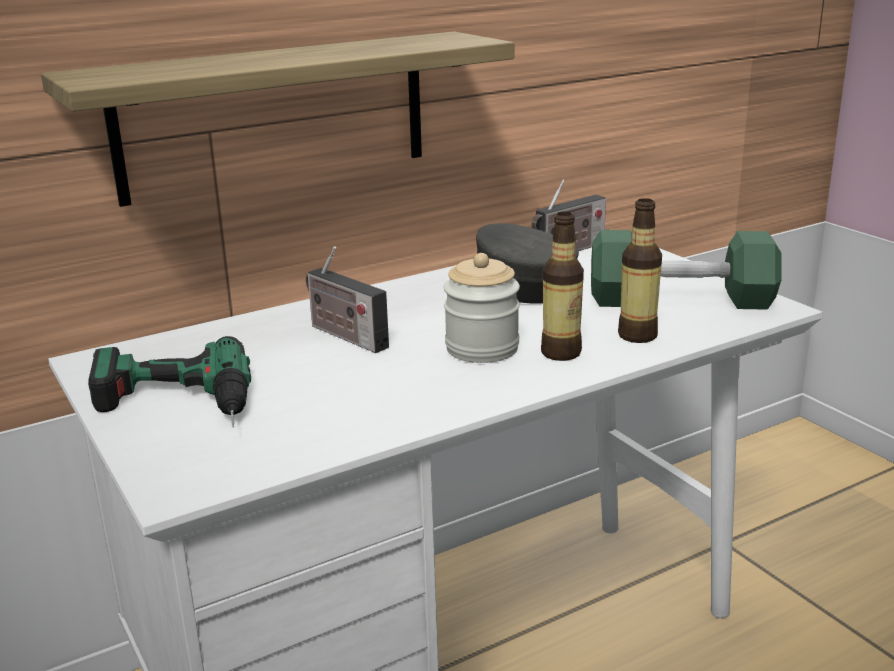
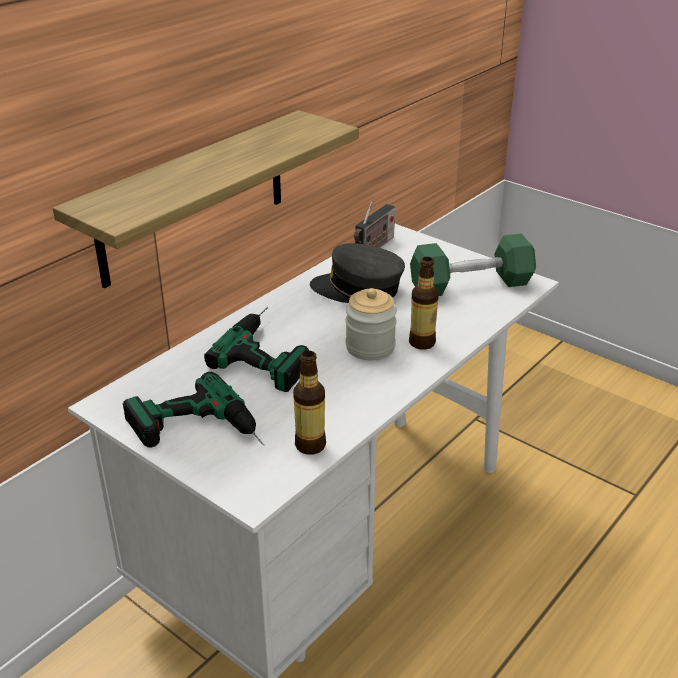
camera: 20 degrees left, 10 degrees up
(344, 335) = (271, 351): radio -> power drill
(637, 335) = (460, 320): bottle -> bottle (310, 445)

